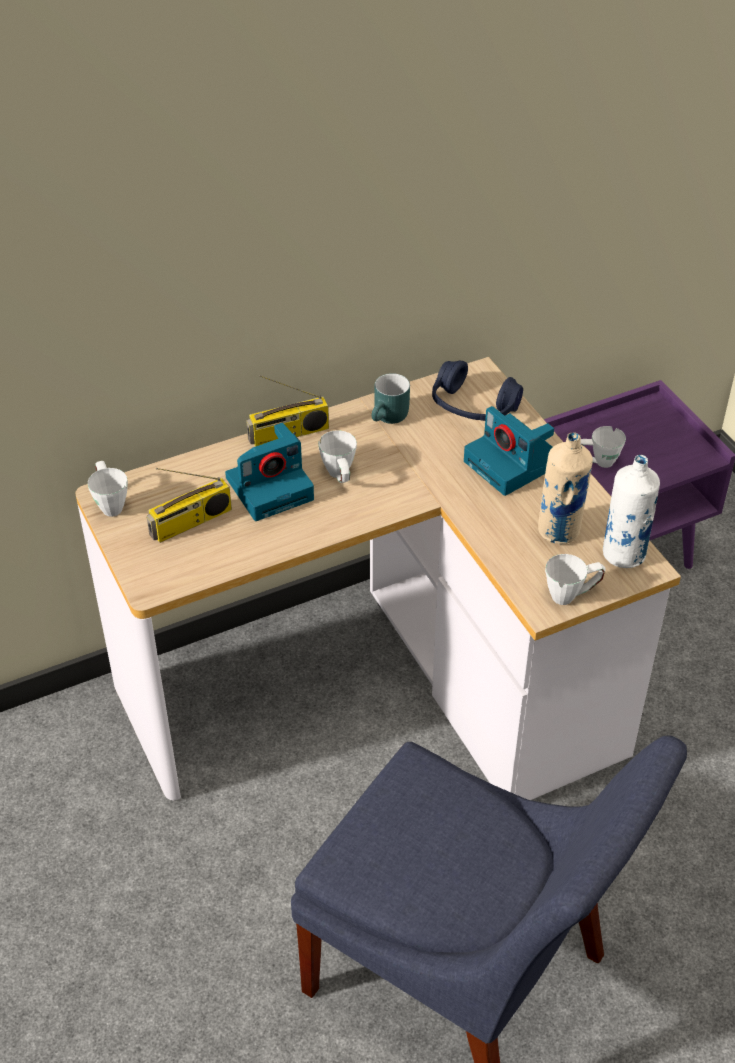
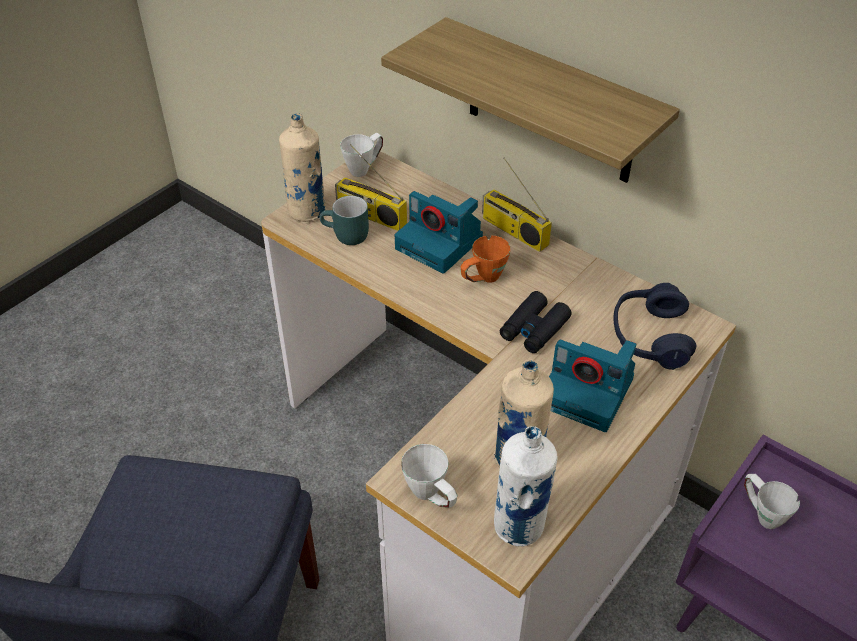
camera: 65 degrees right, 0 degrees up
(147, 568) = (307, 211): none -> beige bottle
(276, 299) = (550, 103): none -> shelf
(340, 477) = (482, 280): white mug -> orange mug
(390, 418) = (585, 285): turquoise mug -> turquoise mug (345, 237)
(422, 468) = (534, 329): none -> black binoculars
(512, 464) = (589, 392): camera -> camera turned 90 degrees counterclockwise

